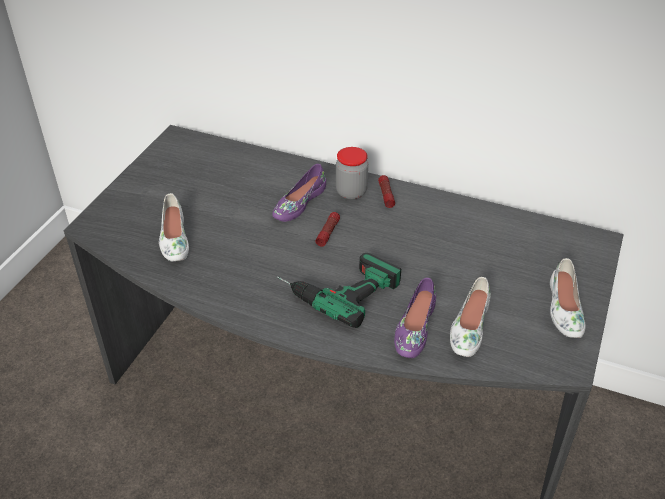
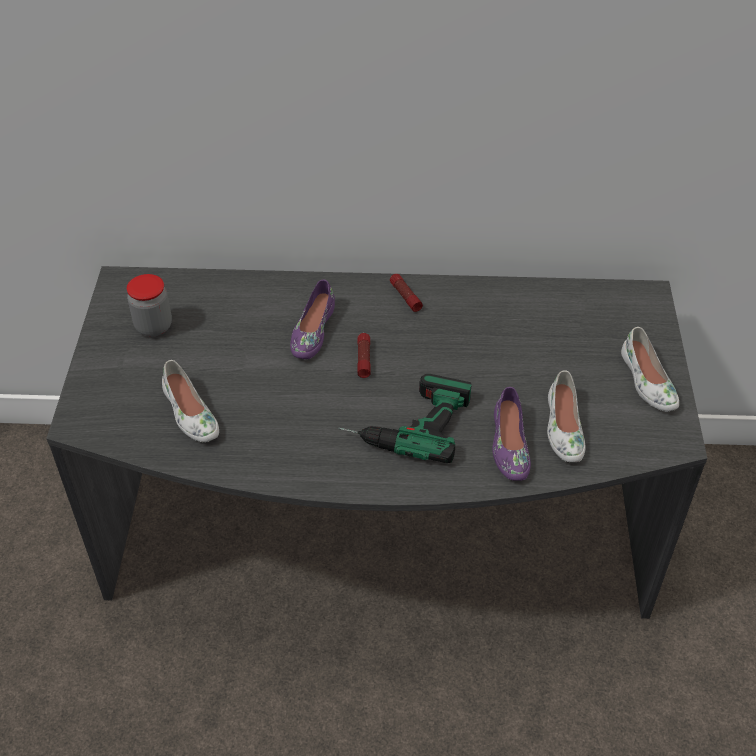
camera: 20 degrees left, 5 degrees up
(351, 192) = (365, 302): jar -> jar (153, 326)

